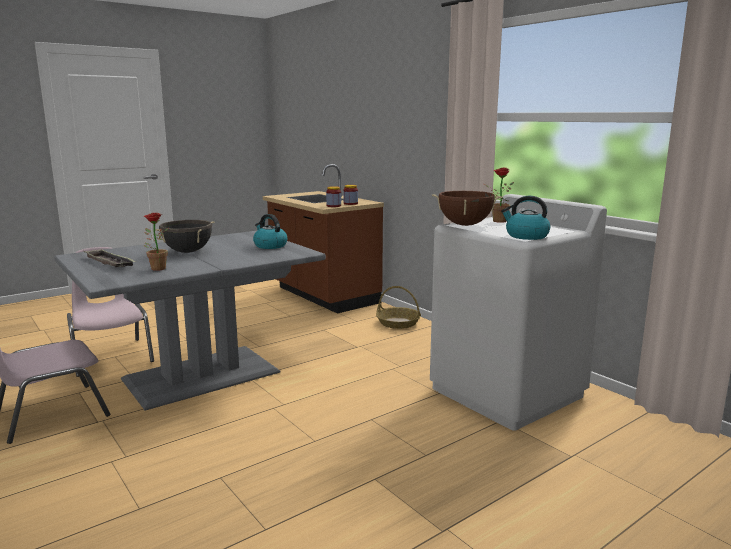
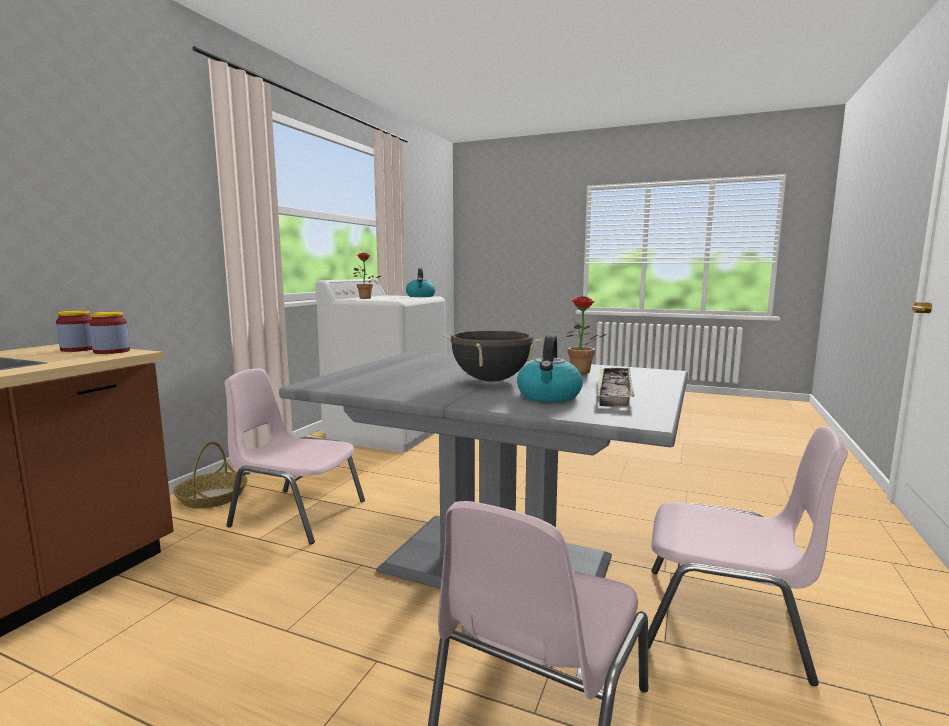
camera: 120 degrees left, 5 degrees down
(270, 246) = (401, 365): kettle -> kettle (549, 396)
(344, 339) = (296, 513): none -> pink chair
(465, 225) = (393, 299): brown cooking pot -> none

